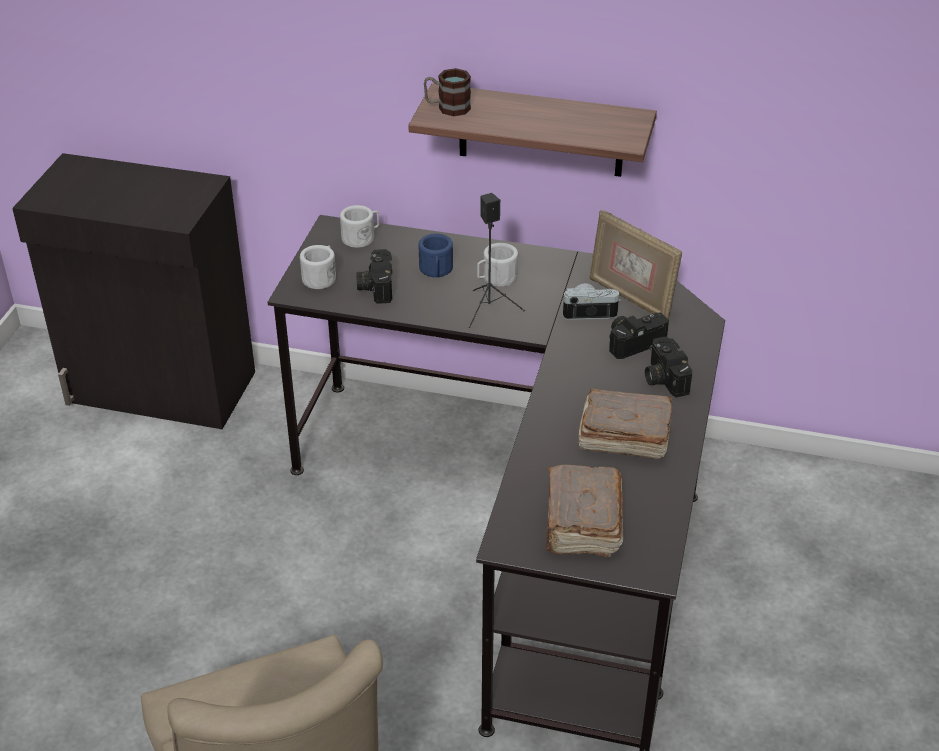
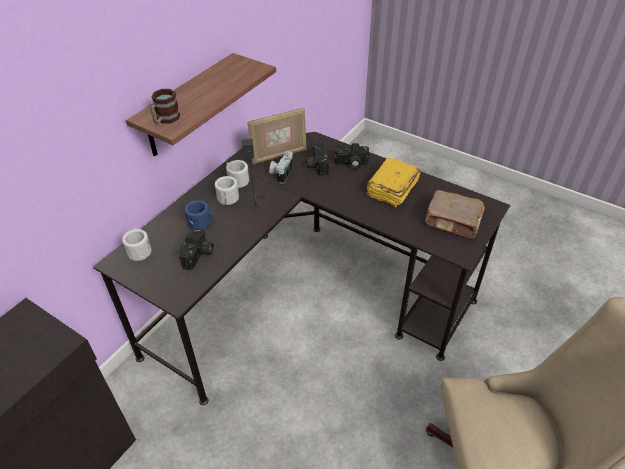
camera: 70 degrees left, 5 degrees up
(321, 277) = (170, 281): white mug -> white mug (237, 180)
(375, 286) = (199, 255): camera -> camera turned 90 degrees counterclockwise
(623, 437) = (391, 189): brown book -> yellow book

